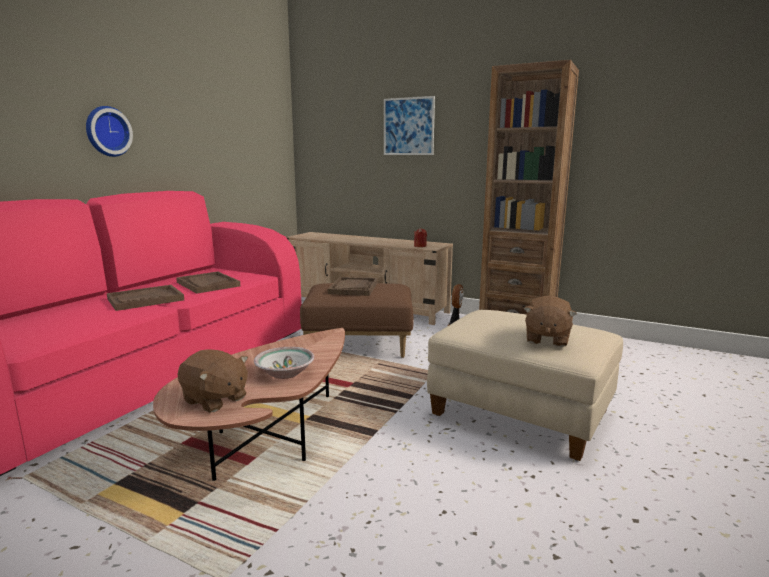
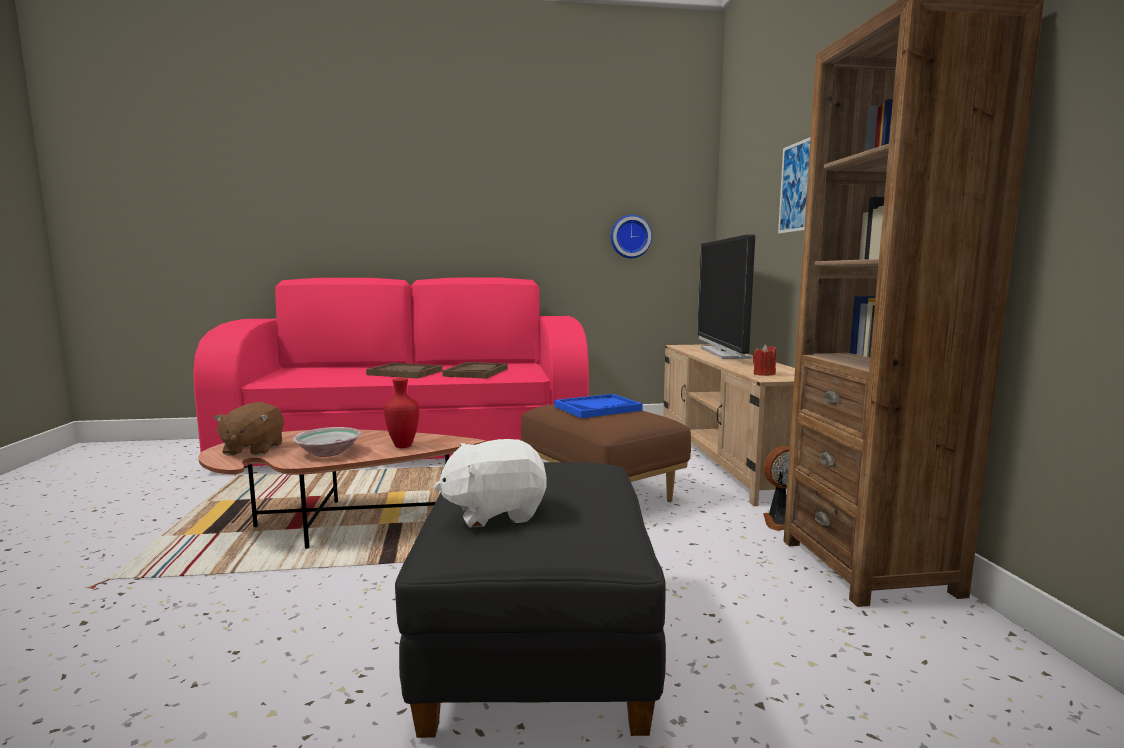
camera: 55 degrees right, 5 degrees down
(107, 131) = (449, 221): wall clock -> wall clock (630, 236)
(313, 349) = (403, 446): none -> red vase
(344, 237) = (723, 353): none -> television
(353, 288) = (598, 408): brown tray -> blue tray
(520, 413) = (539, 645): beige ottoman -> black ottoman
(546, 339) = (495, 513): brown plush toy -> white plush toy

